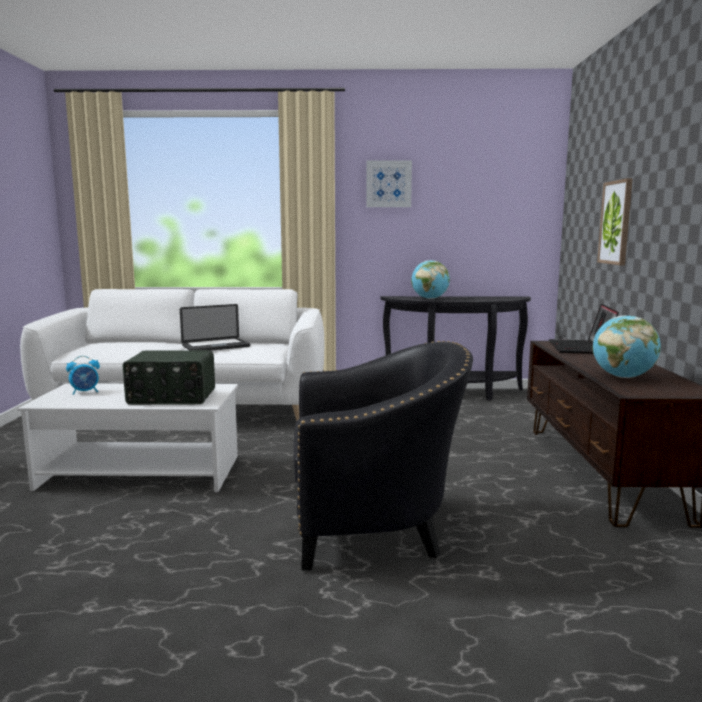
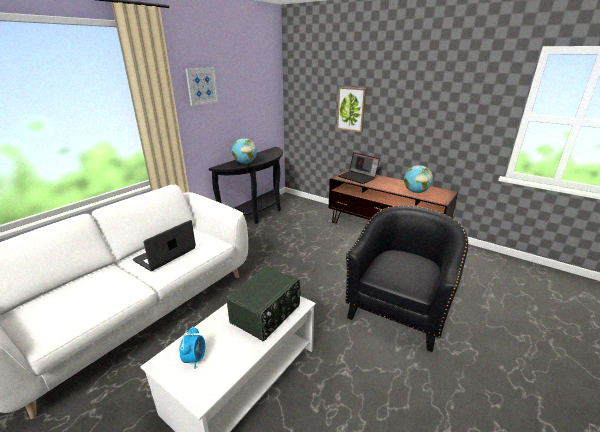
camera: 55 degrees left, 15 degrees up
(216, 346) = (165, 255): laptop -> laptop turned 150 degrees counterclockwise

